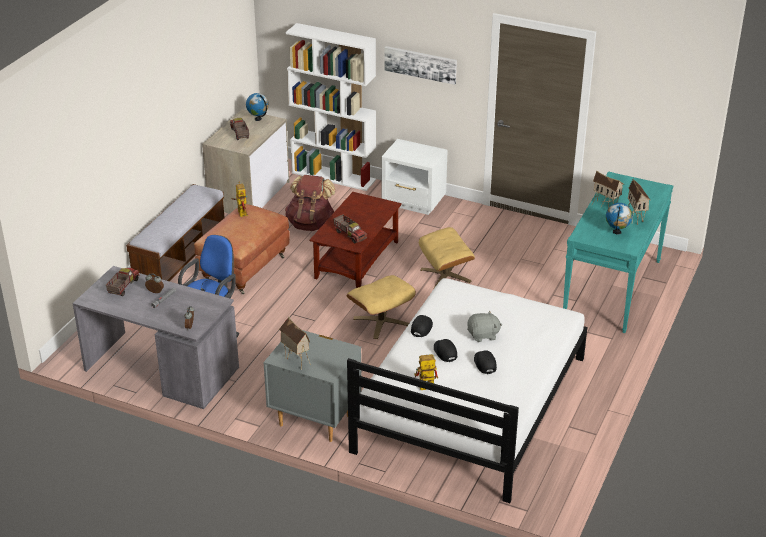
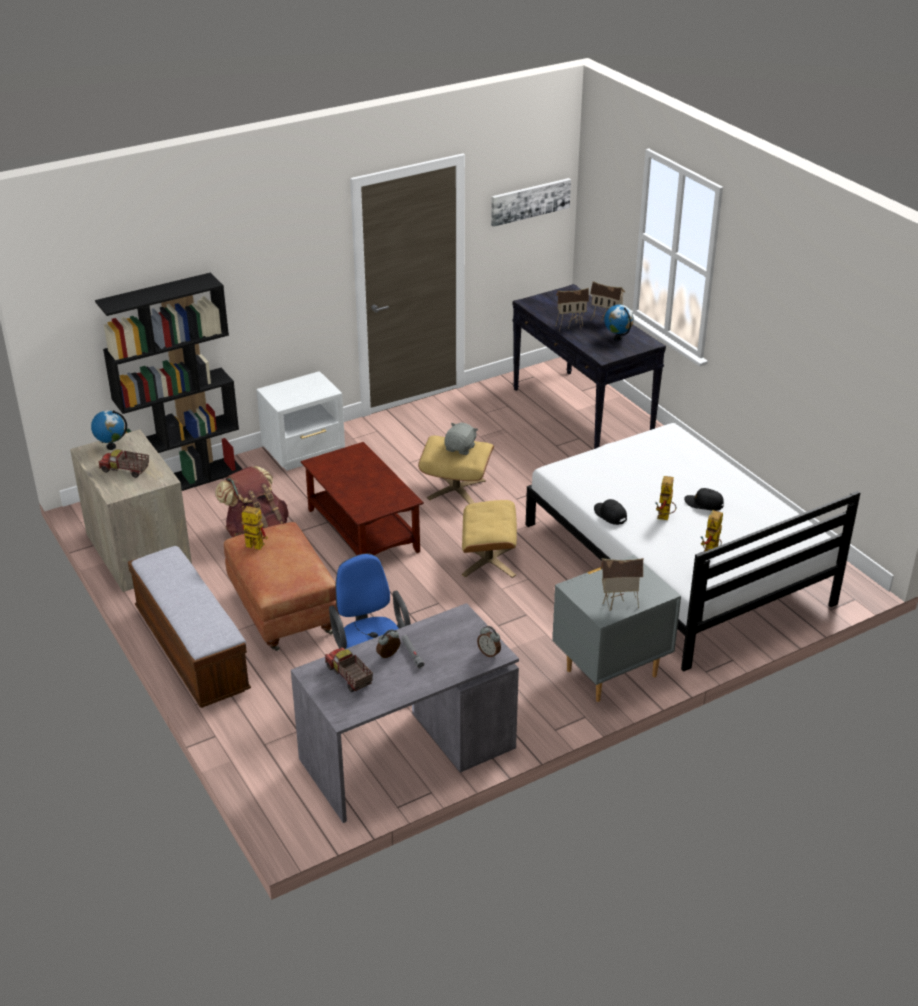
camera: 55 degrees left, 0 degrees up
(334, 176) = (186, 479): white bookcase -> black bookcase
(350, 235) = (382, 495): toy truck -> none
(420, 64) = (271, 280): picture -> picture (530, 201)
(445, 352) = (664, 518): black cap -> toy robot
(483, 335) = (656, 486): grey plush toy -> grey plush toy (460, 448)
(612, 289) = (582, 412): turquoise console table -> black console table

